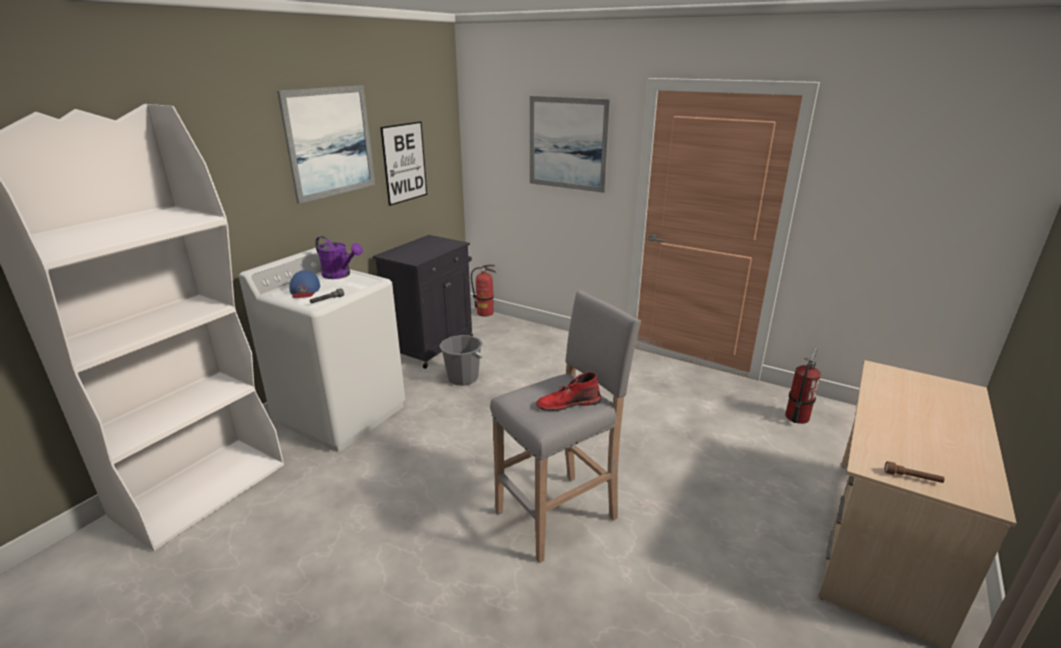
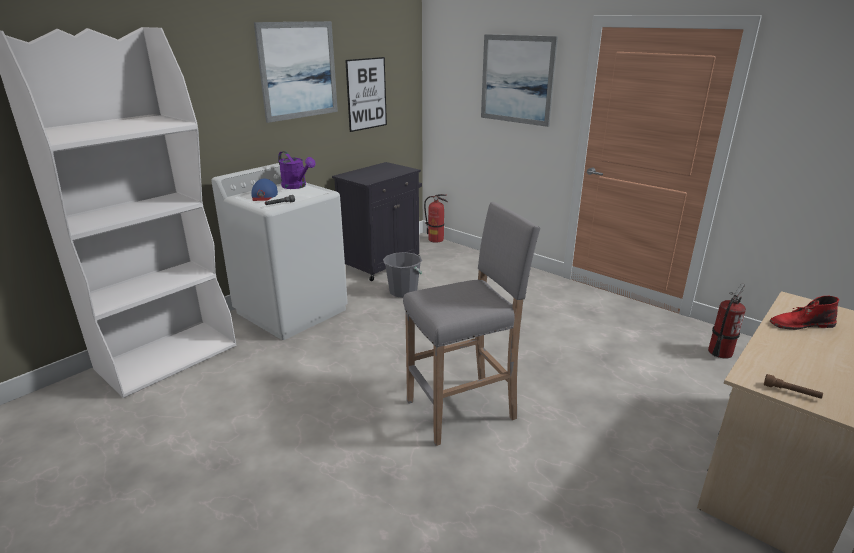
camera: 10 degrees right, 0 degrees up
(567, 403) = (470, 301): red boot -> red boot (800, 324)

